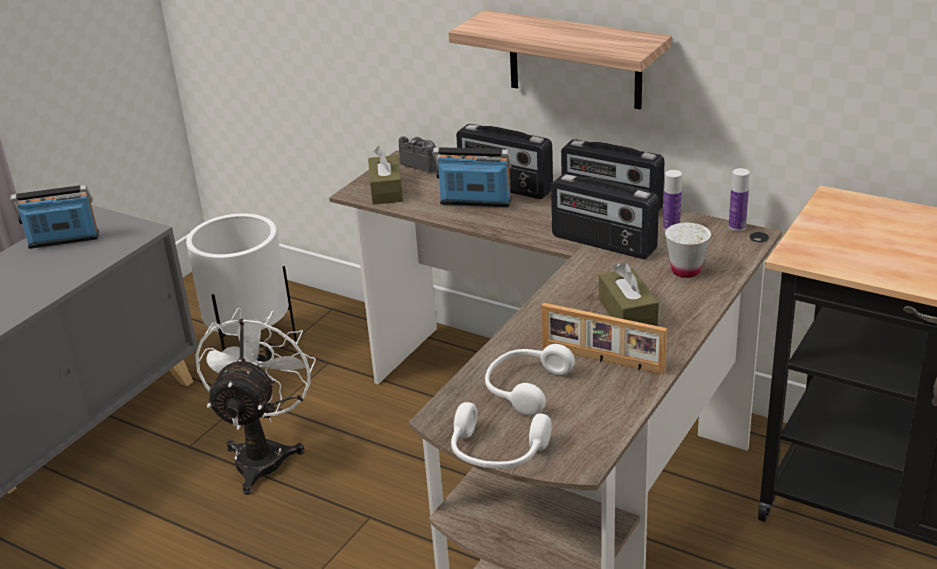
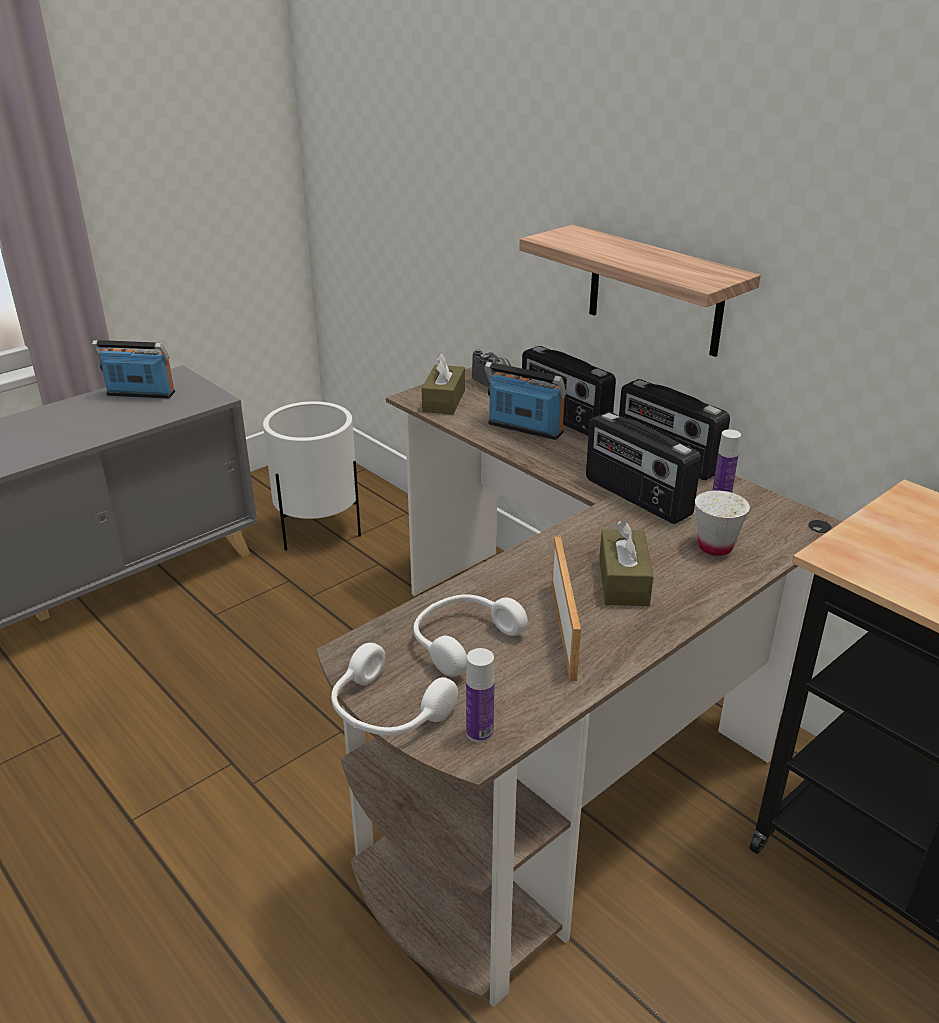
camera: 15 degrees right, 0 degrees up
(264, 454) = (276, 639): white fan -> none
(602, 360) = (565, 629): picture frame -> picture frame turned 135 degrees counterclockwise
(737, 226) = (798, 509): bottle -> bottle (479, 732)

